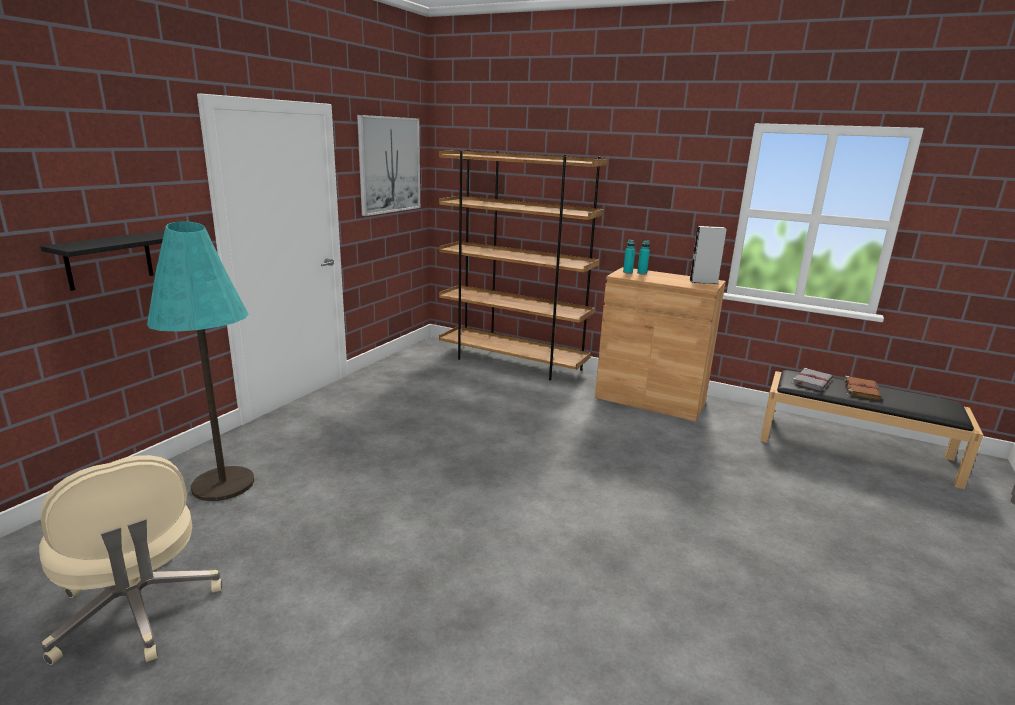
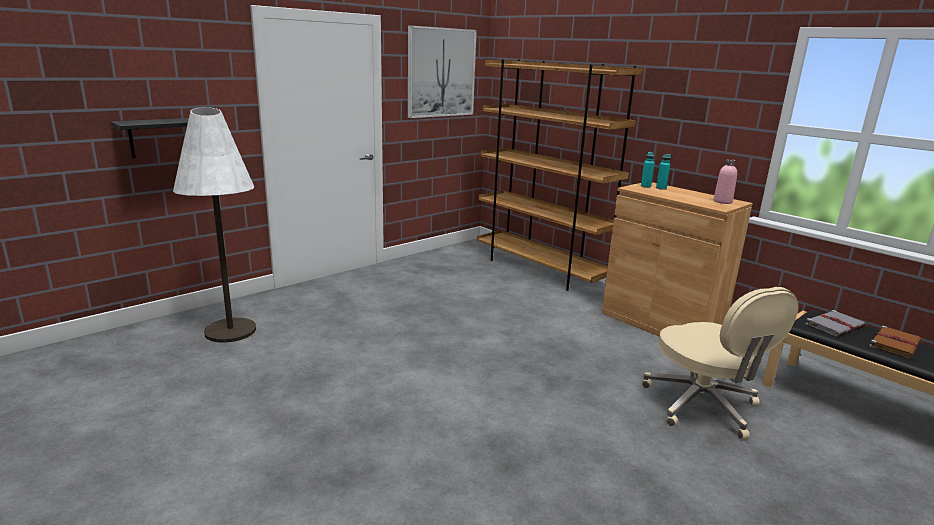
camera: 20 degrees right, 0 degrees up
(136, 611) = (113, 409): beige office chair -> beige office chair (703, 406)
(223, 484) = (230, 331): turquoise floor lamp -> white floor lamp
(703, 282) = (722, 201): grey speaker -> pink bottle

